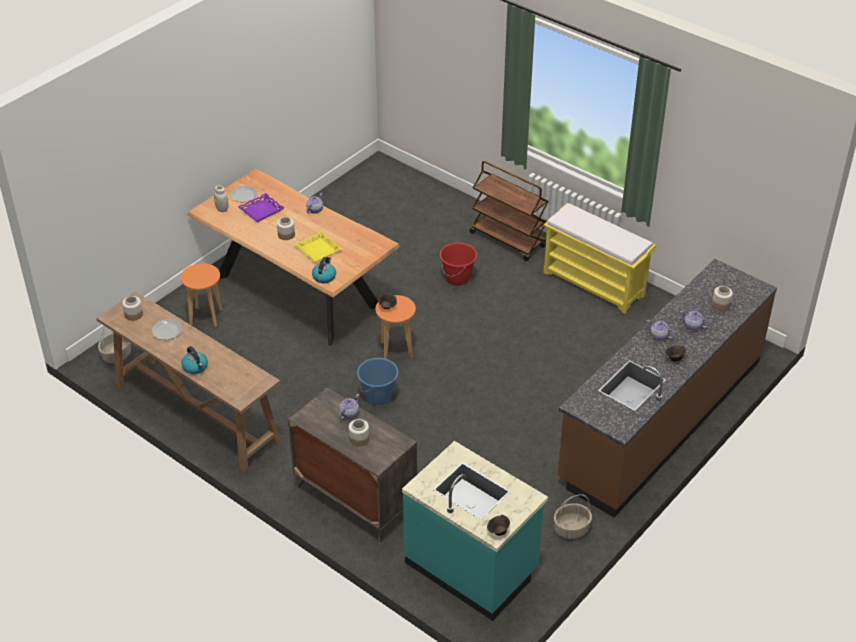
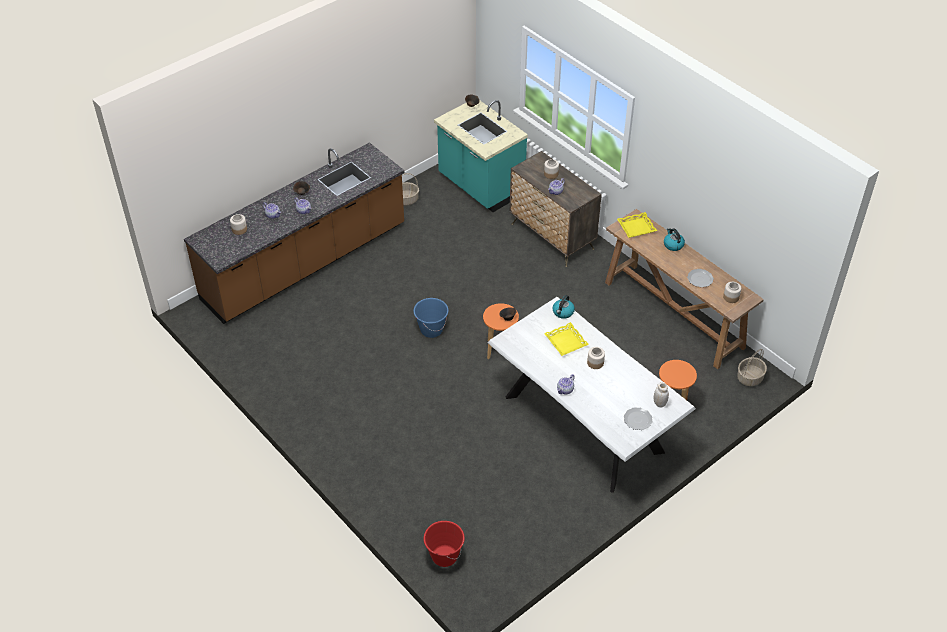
camera: 170 degrees left, 5 degrees up
(241, 384) = (636, 227): none -> yellow tray
(261, 210) = (619, 396): purple tray -> none
(297, 292) = (584, 424): brown dining table -> white dining table
(378, 396) = (522, 310): blue bucket -> blue bucket (431, 330)
(458, 278) = (425, 418): red bucket -> red bucket (444, 556)
(508, 240) = (360, 459): brown cart -> none
(595, 284) = (297, 393): yellow bench -> none

